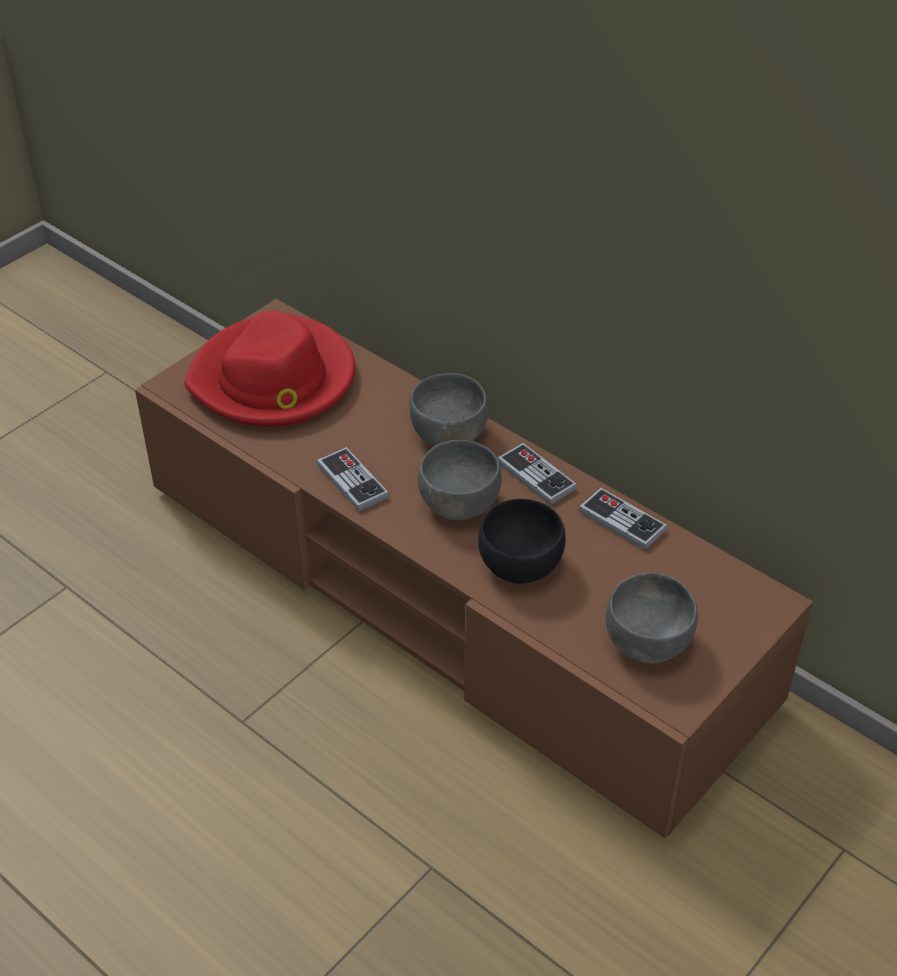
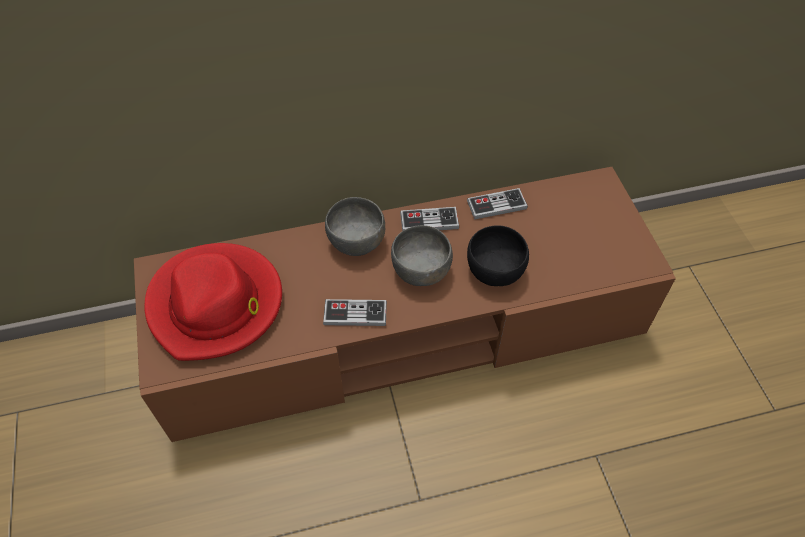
camera: 55 degrees left, 10 degrees up
(648, 640) = (594, 248): grey bowl -> none

